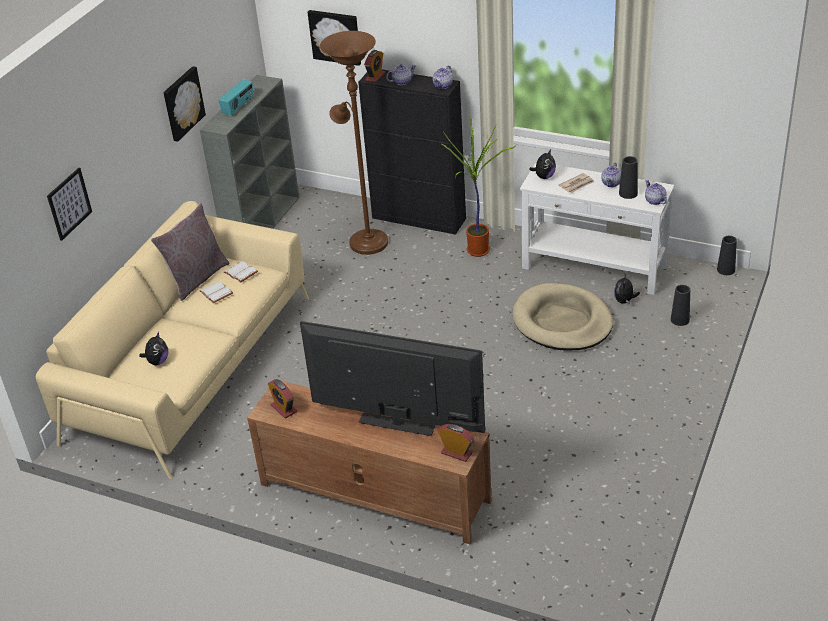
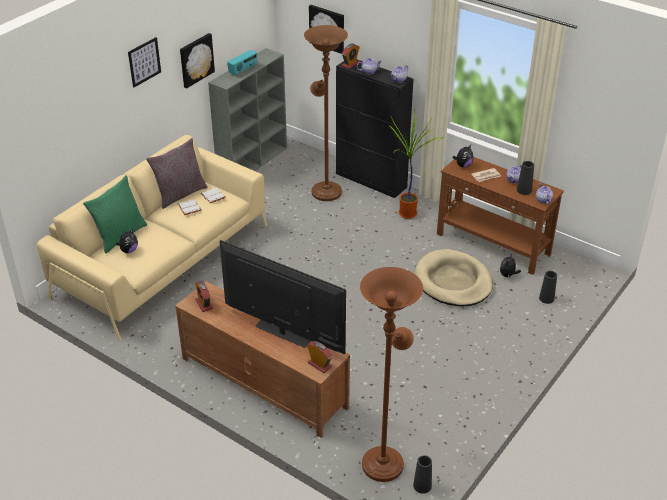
camera: 10 degrees right, 0 degrees up
(69, 203) = (85, 120): picture -> picture (144, 62)
(138, 345) = (119, 235): none -> green pillow
(557, 554) = (384, 460): none -> brown floor lamp
(594, 268) = (493, 244): white console table -> brown console table
(726, 270) = (598, 266): black vase -> black vase (422, 486)

